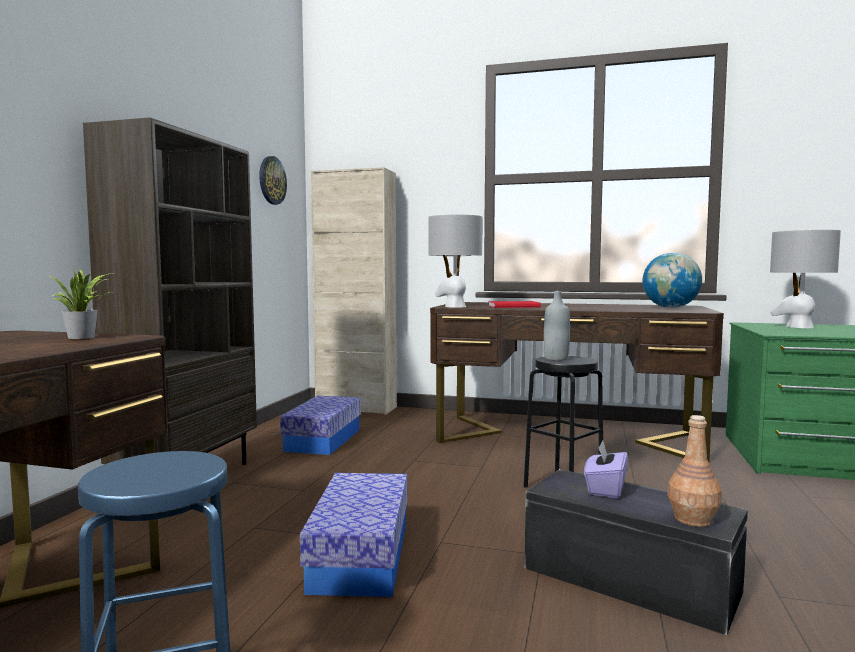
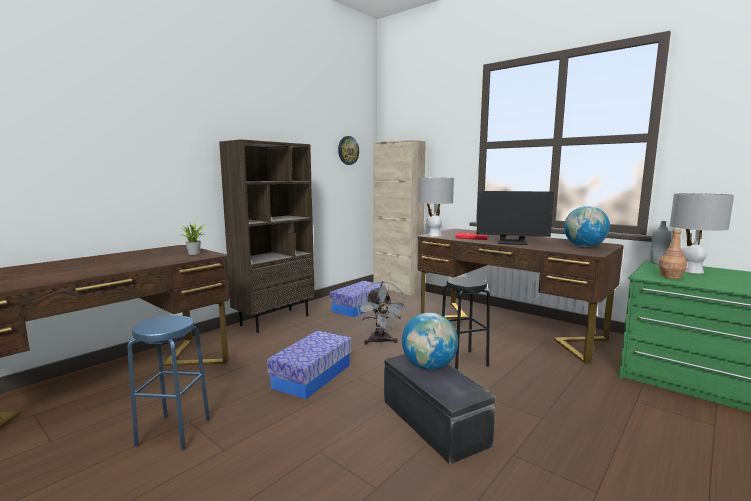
camera: 25 degrees right, 5 degrees up
(415, 483) = (380, 342): none -> grey fan
(556, 358) = (461, 279): grey bottle -> grey bottle (658, 263)
(580, 308) = (512, 243): none -> monitor
(605, 489) = (429, 367): purple tissue box -> globe
(693, 519) = (450, 395): brown bottle -> brown bottle (671, 277)

